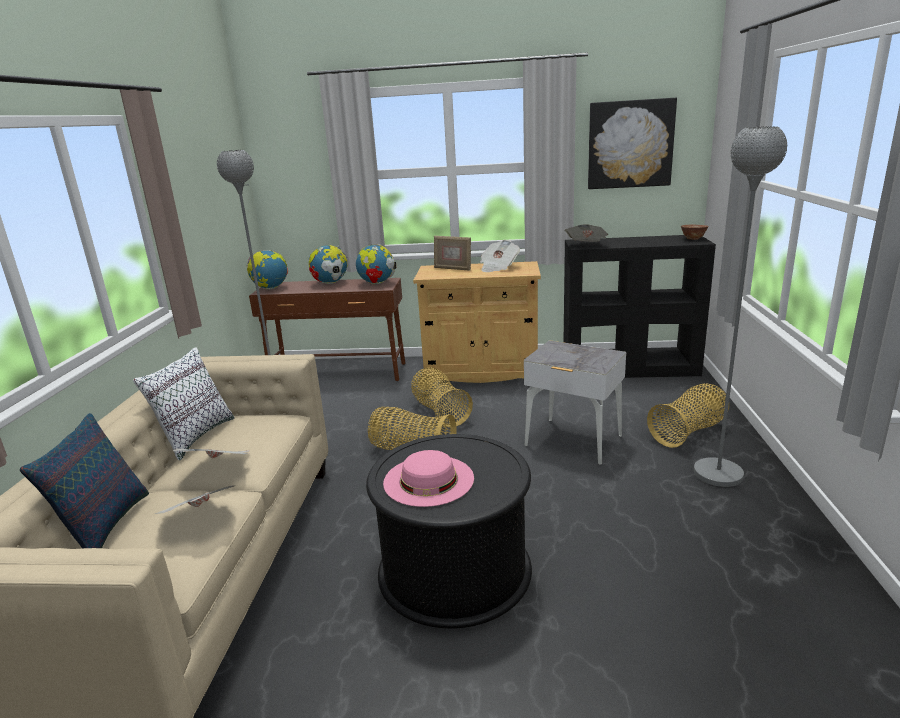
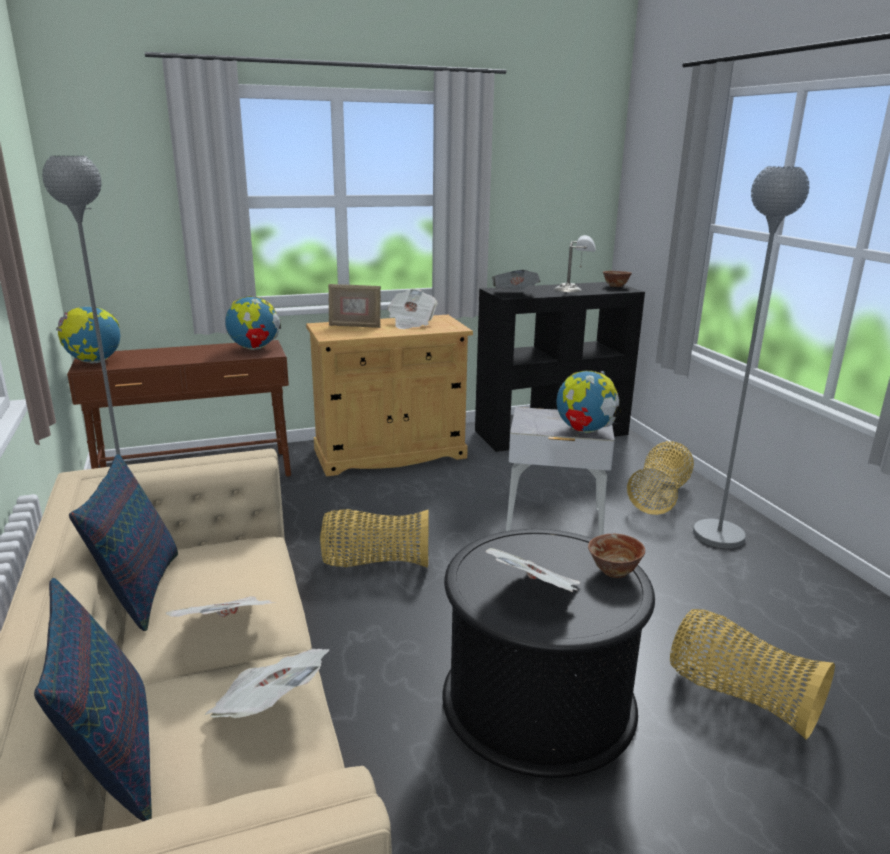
camera: 25 degrees left, 0 degrees up
(197, 437) = (141, 591): white pillow -> blue pillow
(330, 283) = (184, 351): globe -> globe (584, 431)
(428, 480) = (535, 592): pink hat -> newspaper
(440, 412) = (375, 509): basket -> basket (739, 696)
(504, 475) = (614, 571): none -> bowl
(630, 144) = (542, 180): picture -> none
(647, 241) = (574, 289): none -> white table lamp

